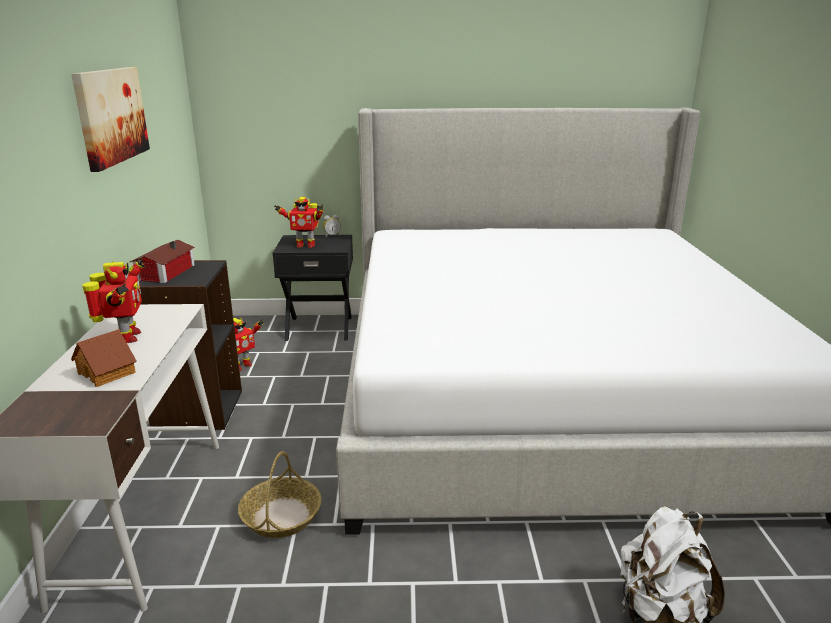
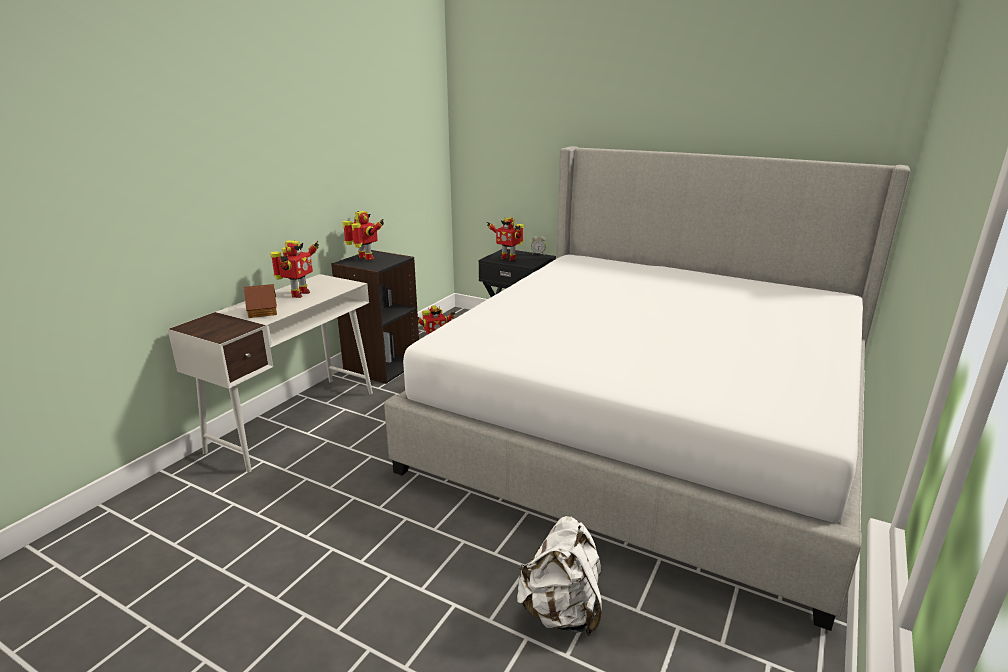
camera: 30 degrees right, 0 degrees up
(111, 116) = (344, 141): picture -> none
(163, 273) = (365, 258): toy house -> toy robot
(281, 516) = (367, 448): basket -> none

